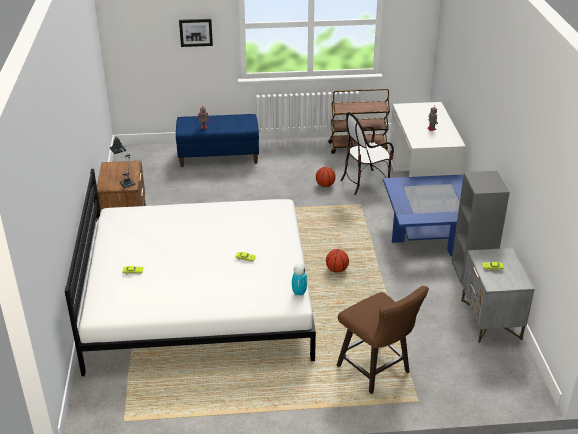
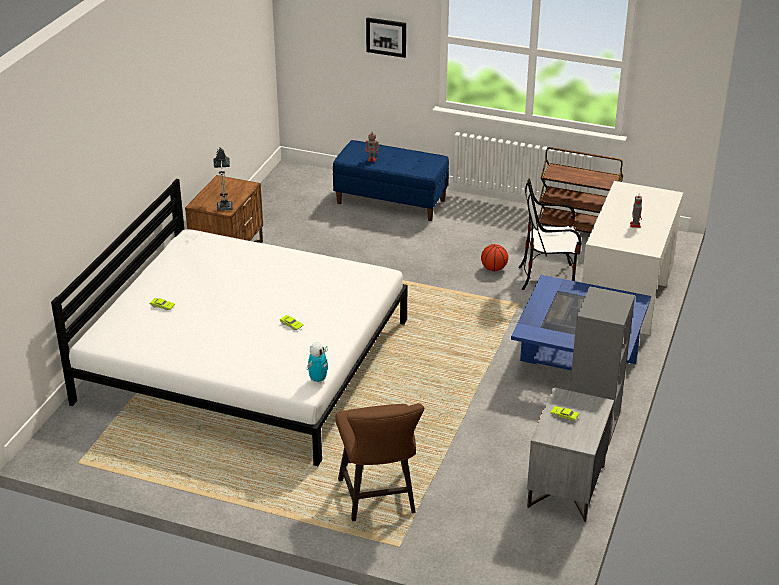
camera: 25 degrees right, 0 degrees up
(336, 270) = (425, 373): basketball -> none

